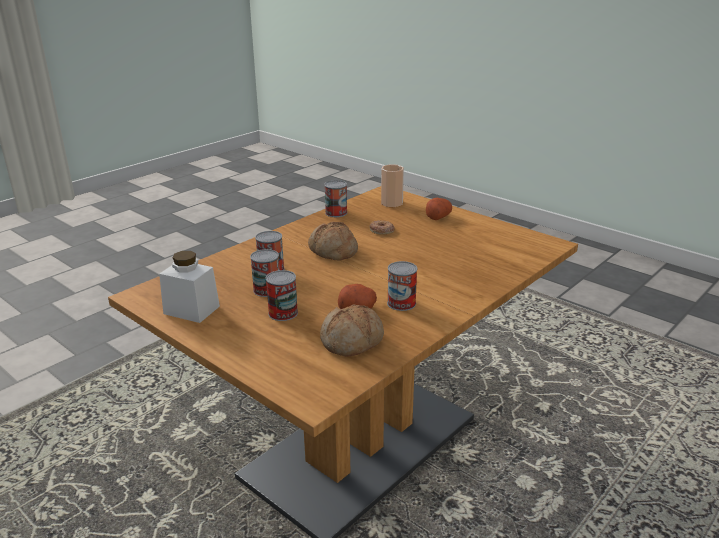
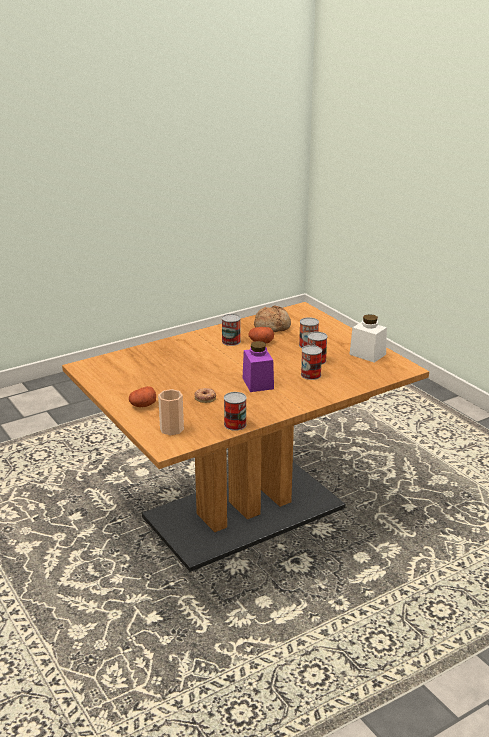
camera: 165 degrees left, 0 degrees up
(332, 251) = (258, 383): bread -> purple jar

